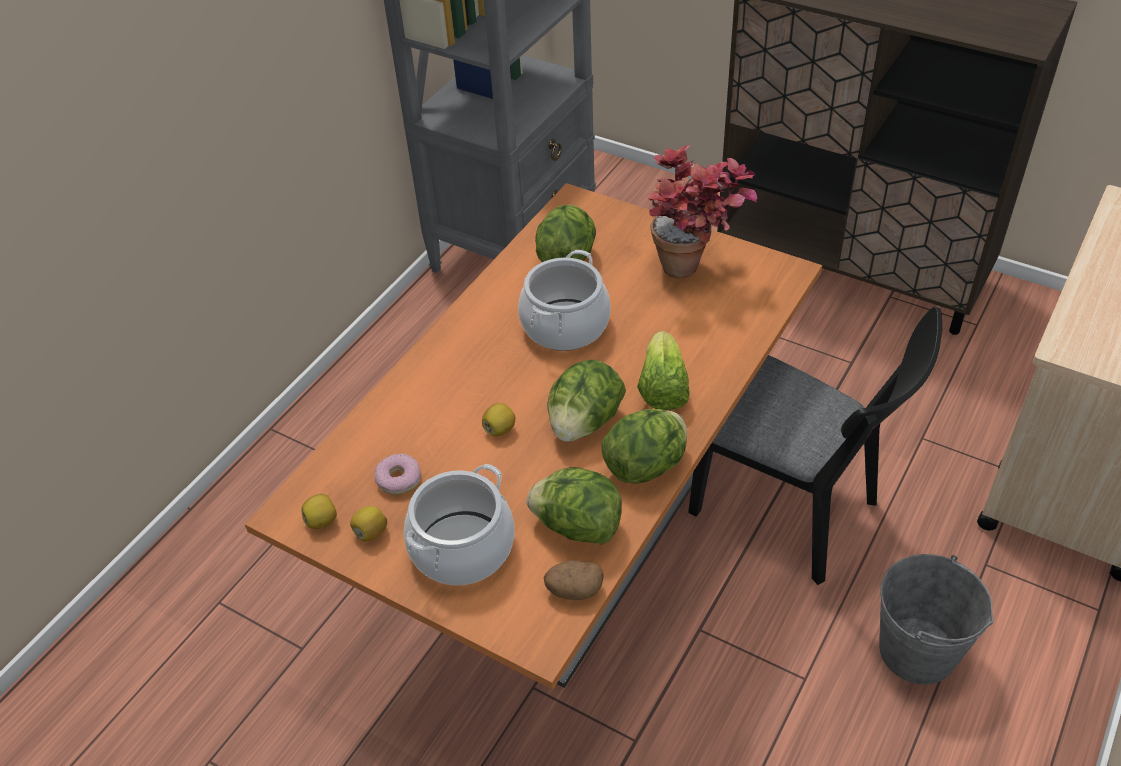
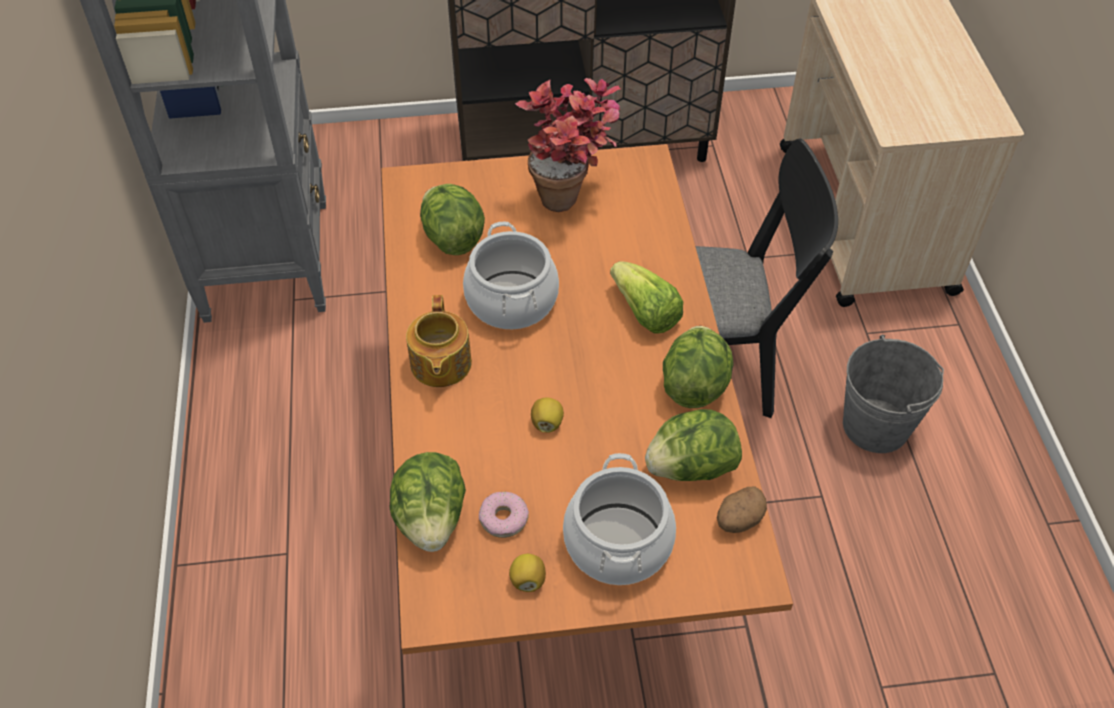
camera: 40 degrees left, 5 degrees up
(322, 521) = (473, 598): lemon -> none
(465, 344) = (440, 364): none -> teapot
(584, 423) = (612, 377): lettuce -> lettuce (431, 519)

